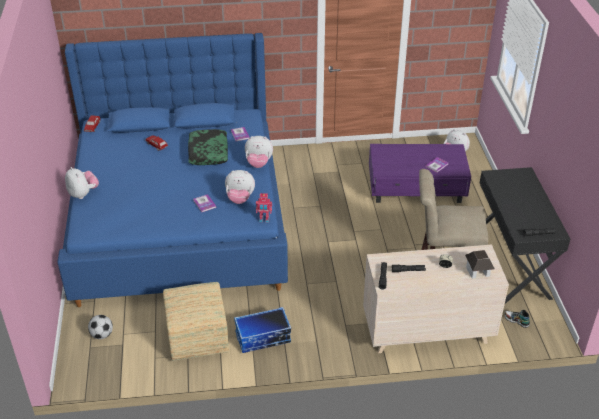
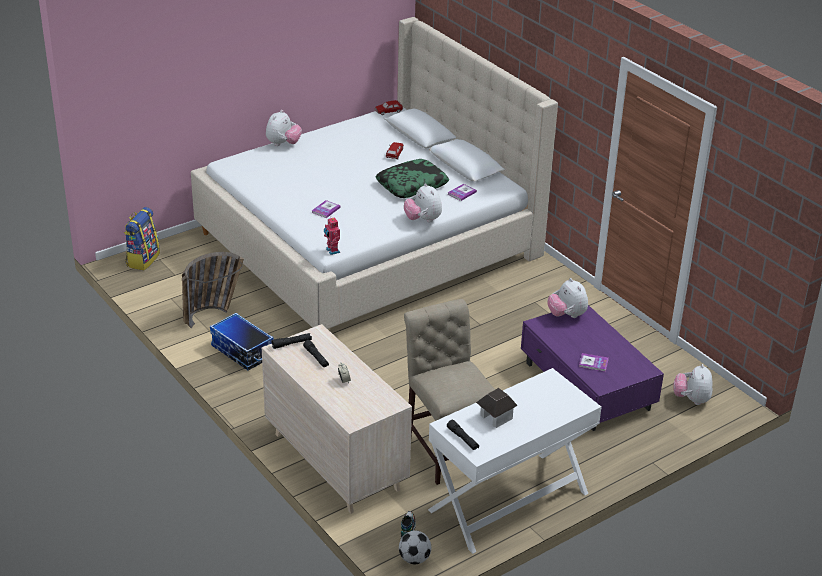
camera: 60 degrees right, 5 degrees down
(80, 358) = (142, 259): none -> backpack
(102, 335) = (178, 259): football -> football (414, 559)
(179, 220) = (370, 244): blue bed -> beige bed
(198, 338) = (213, 313): ottoman -> basket
(240, 199) = (352, 227): plush toy -> plush toy (566, 315)
(478, 271) = (353, 406): toy house -> toy house (495, 417)
(511, 264) = (509, 502): black desk -> white desk

